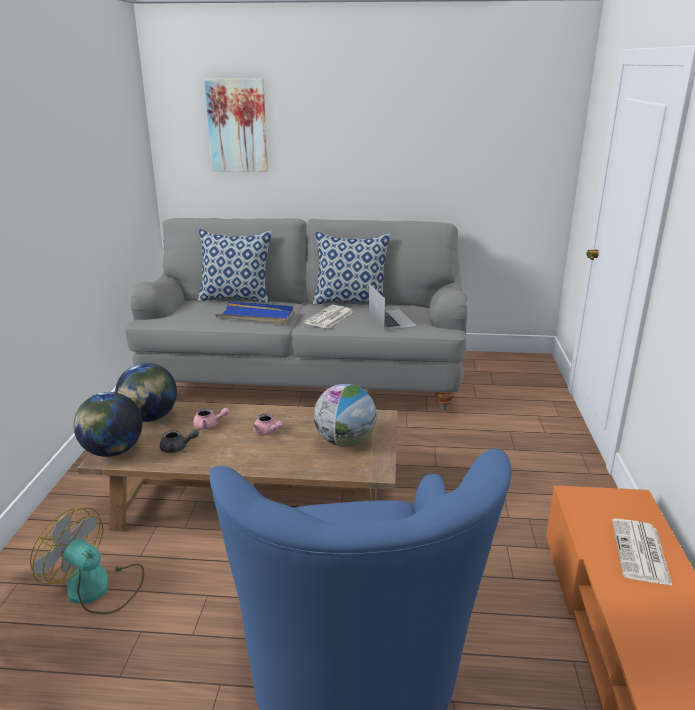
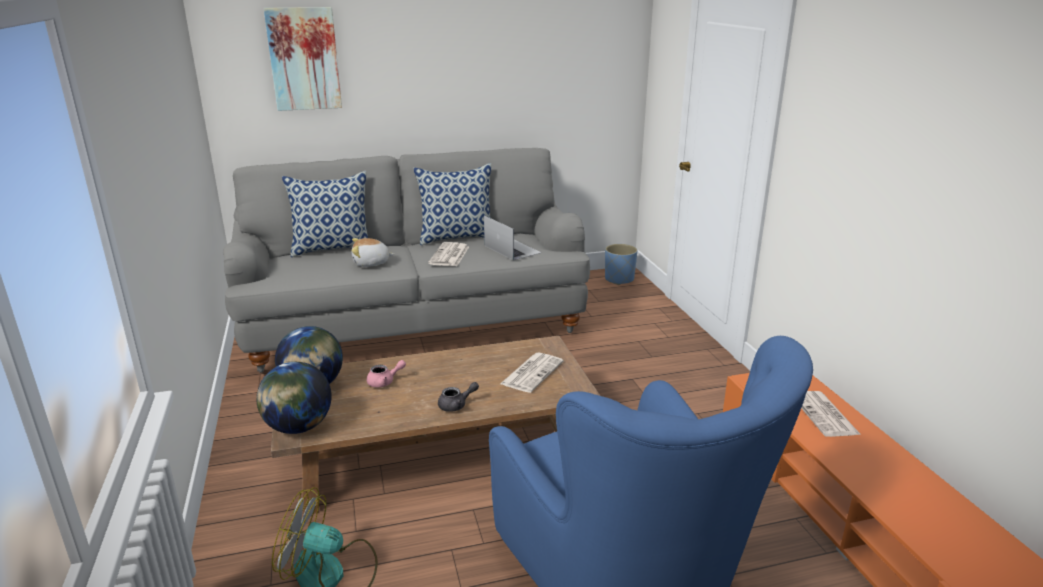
camera: 20 degrees left, 0 degrees up
(177, 448) = (368, 410): grey teapot -> grey teapot (456, 405)
(256, 315) = (371, 263): blue tray -> plush toy
(268, 432) = (450, 377): pink teapot -> none
(345, 442) = (532, 372): globe -> newspaper
(527, 365) = (619, 279): none -> blue planter

